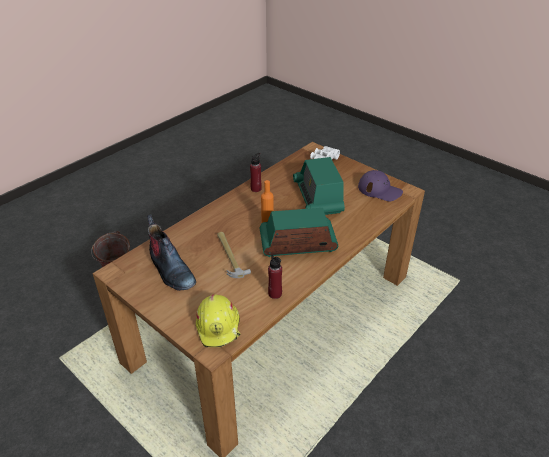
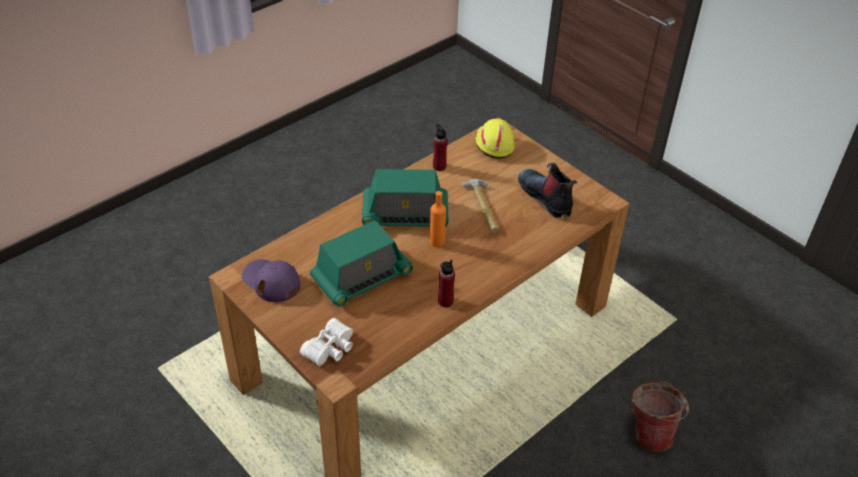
camera: 175 degrees left, 5 degrees up
(318, 198) = (361, 277): radio -> radio turned 60 degrees clockwise

